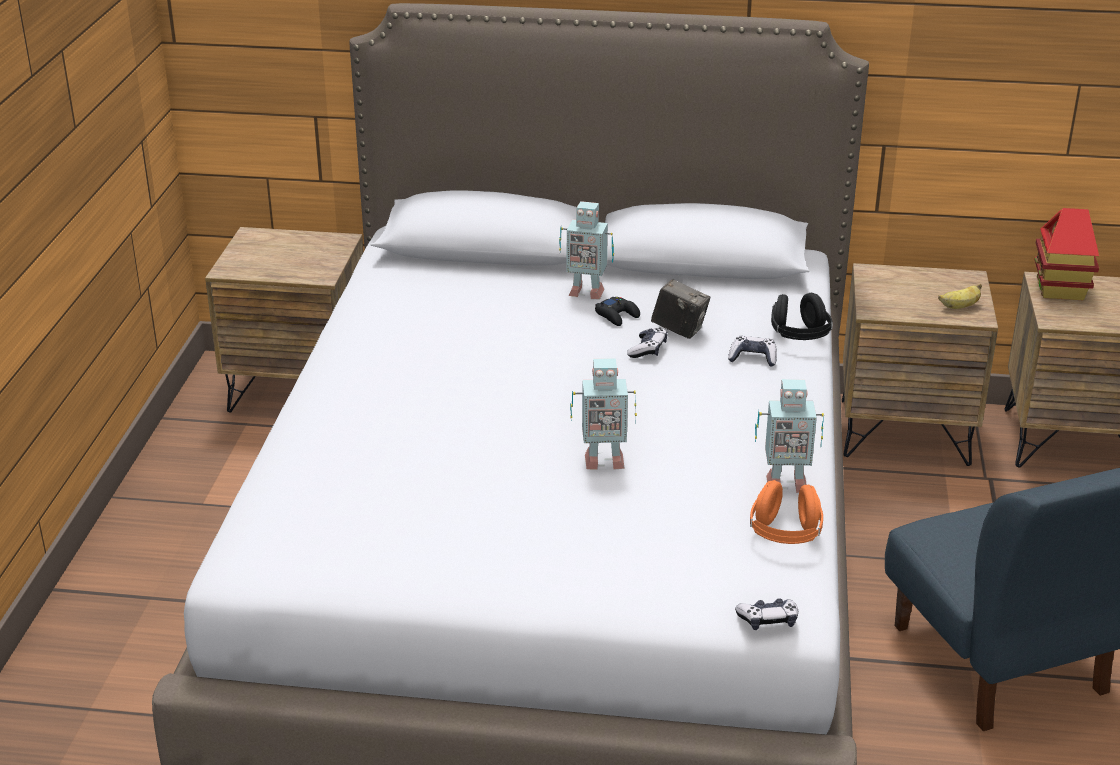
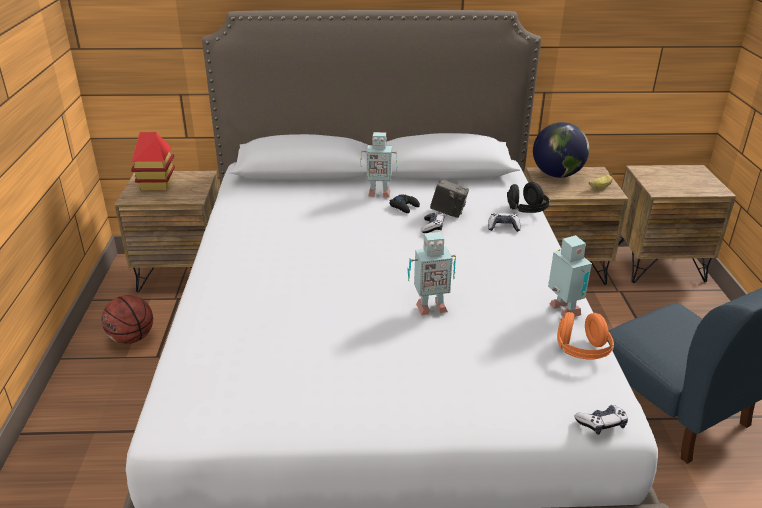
camera: 10 degrees left, 0 degrees up
(213, 478) = (132, 338): none -> basketball
(784, 483) = (563, 311): toy robot -> toy robot turned 105 degrees counterclockwise
(899, 279) = (557, 174): none -> globe
(1060, 289) = (652, 174): toy house -> toy house (157, 184)

